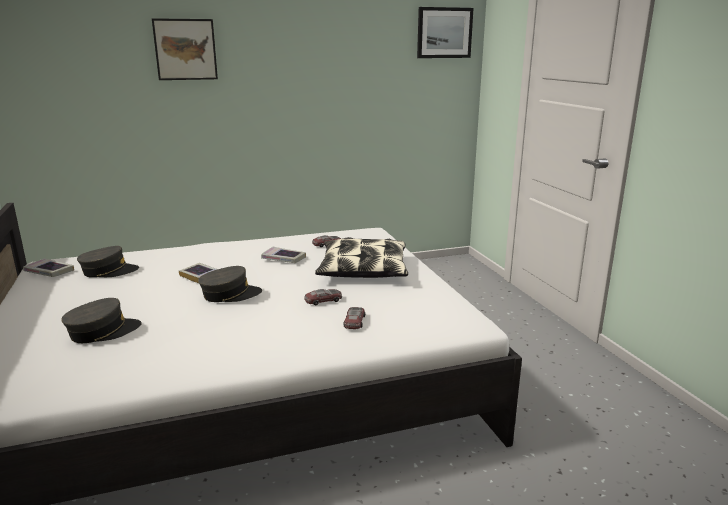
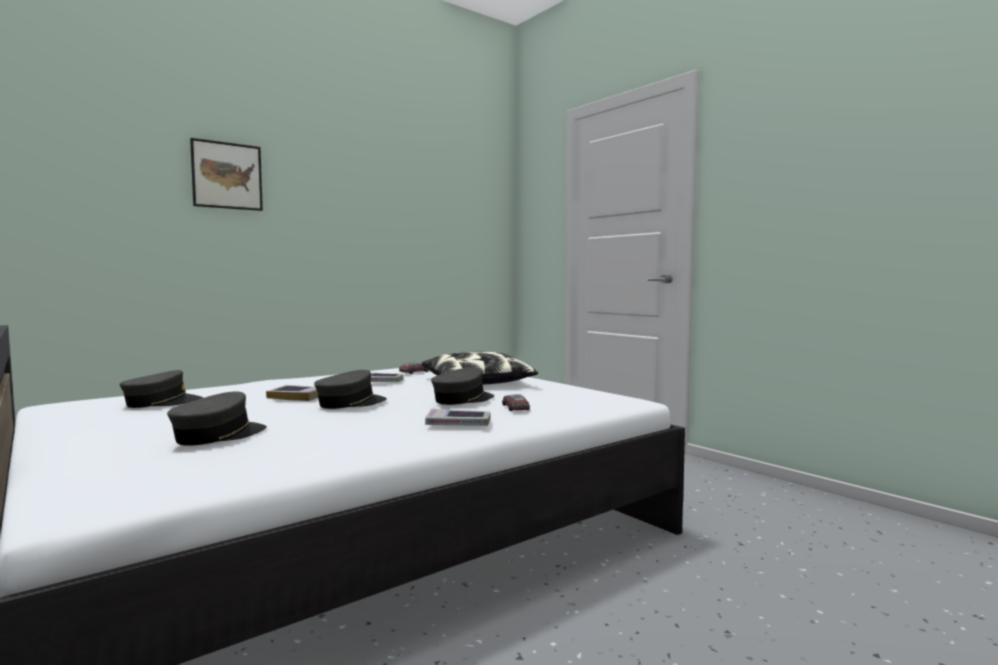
camera: 20 degrees left, 15 degrees down
(49, 272) = (69, 409): book -> book (458, 424)
(323, 300) = (462, 399): toy car -> grey cap
(444, 33) = (483, 187): picture -> none

